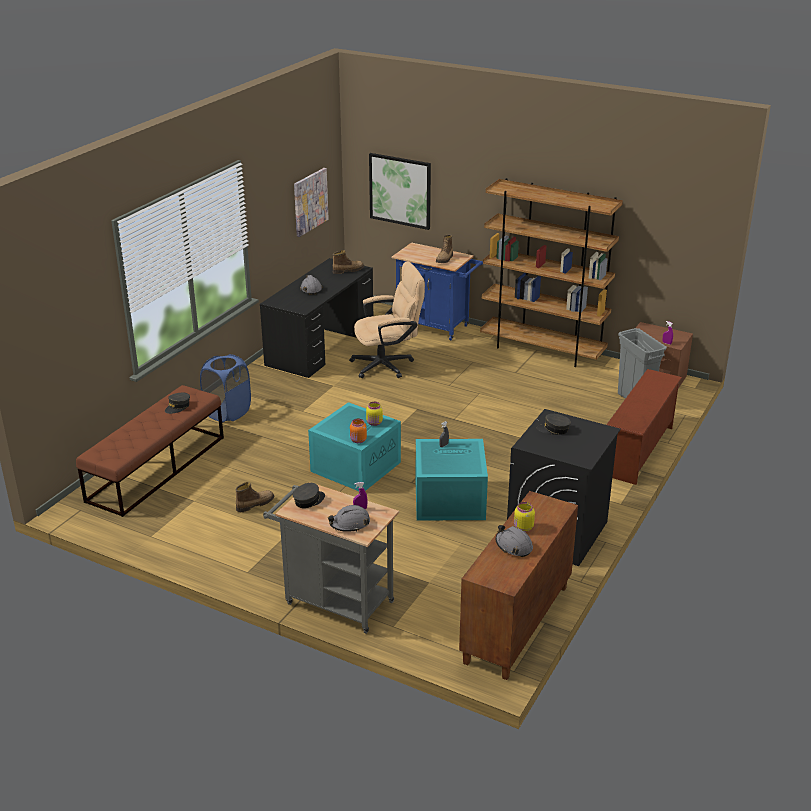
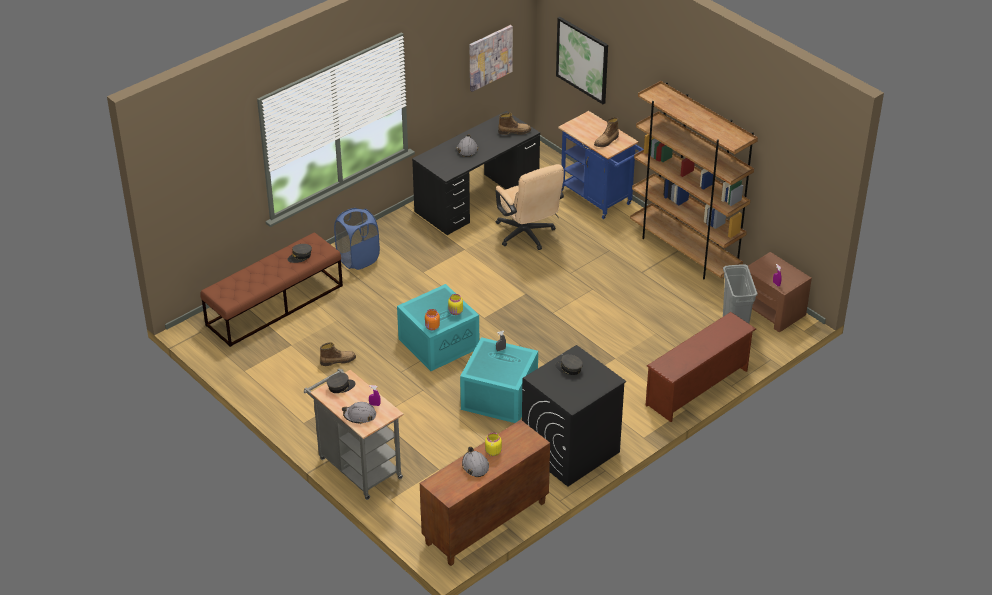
camera: 20 degrees right, 10 degrees up
(388, 364) = (527, 236): beige office chair -> beige office chair turned 60 degrees clockwise

